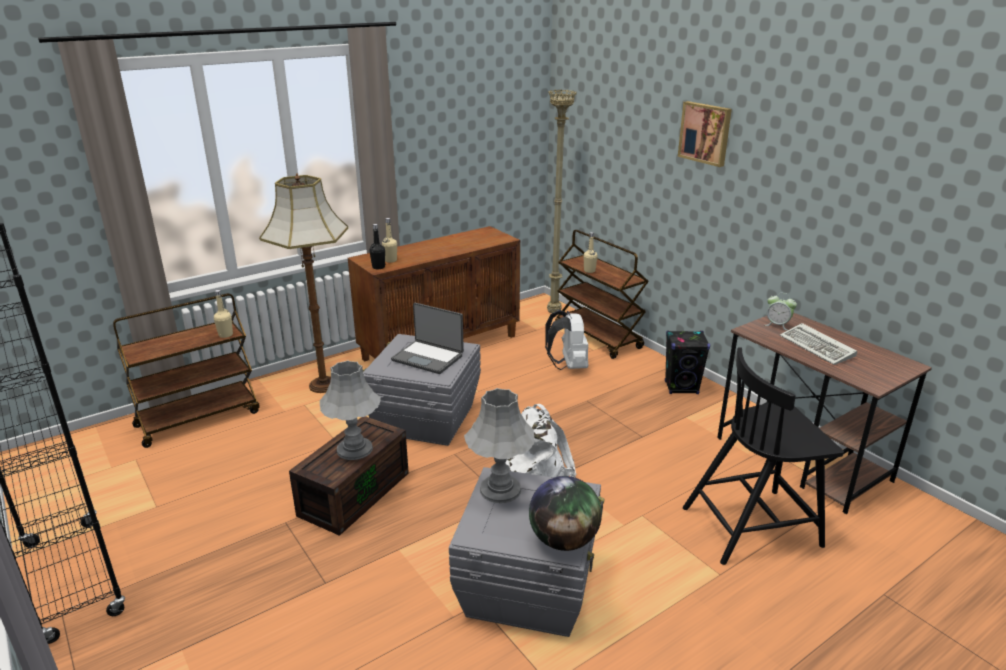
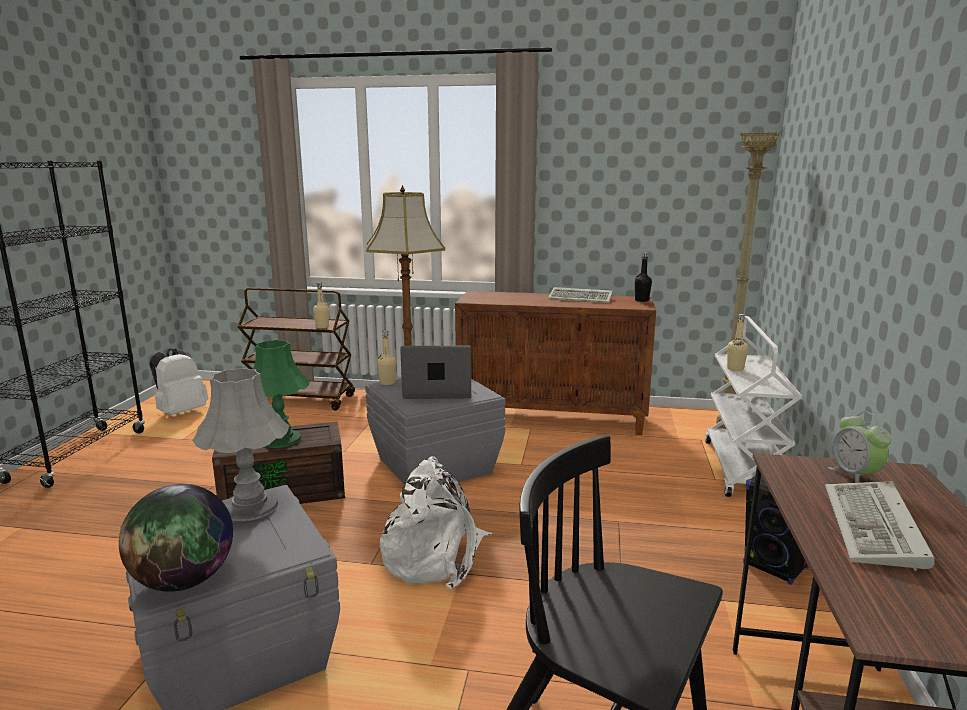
camera: 45 degrees right, 10 degrees down
(354, 449) = (281, 439): grey table lamp -> green table lamp
(378, 267) = (472, 299): black bottle -> black bottle (641, 300)
(390, 260) = (493, 298): beige bottle -> beige bottle (387, 382)
(428, 357) = (437, 391): laptop -> laptop turned 105 degrees clockwise
(452, 241) = (582, 298): none -> keyboard
(568, 366) = (655, 481): white backpack -> white backpack (181, 412)
(598, 337) = (743, 470): brown cart -> white cart
(705, 133) = (883, 154): picture -> none

